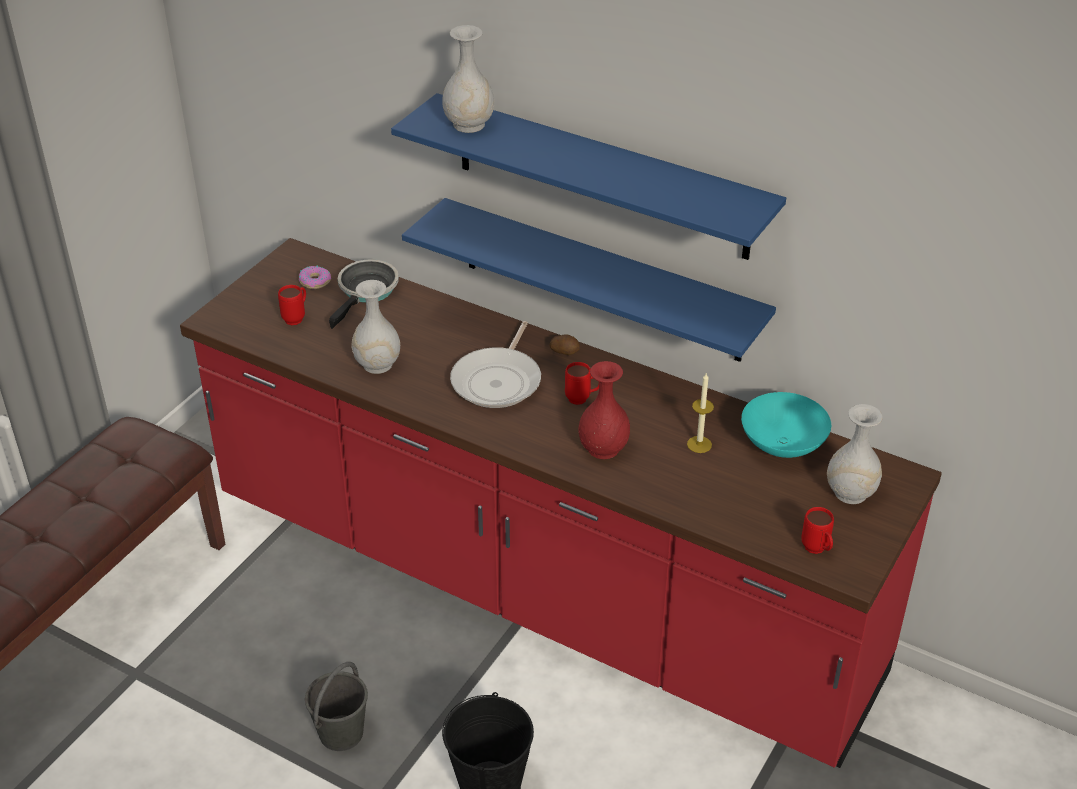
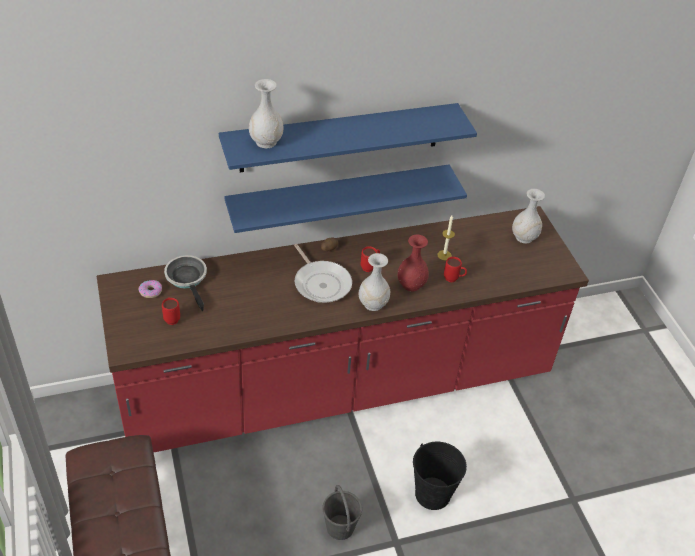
camera: 50 degrees left, 5 degrees up
(377, 364) = (251, 314): white vase -> white vase (372, 304)
(781, 445) = (473, 234): turquoise bowl -> none
(817, 551) = (546, 271): red mug -> red mug (453, 279)

